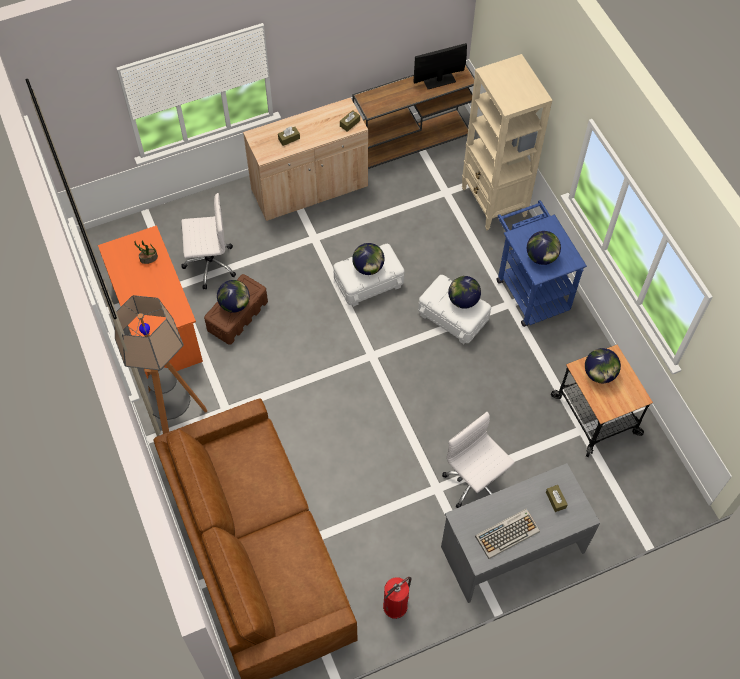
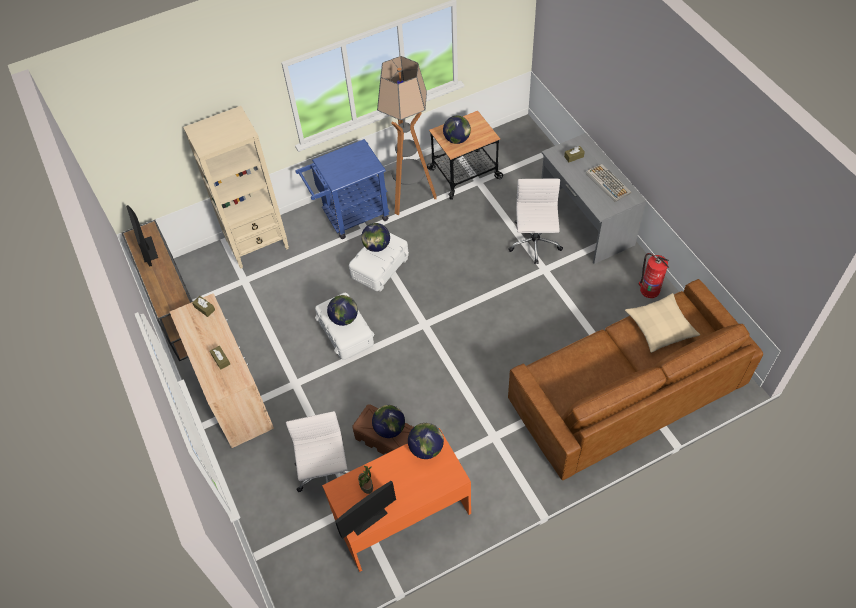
camera: 90 degrees left, 5 degrees down
(117, 259) = (367, 518): none -> monitor
(175, 420) = (511, 480): floor lamp -> floor lamp (410, 197)
(298, 567) = (660, 327): none -> beige pillow
(475, 482) = (534, 245): white office chair -> white office chair turned 135 degrees clockwise
(541, 257) = (357, 166): globe -> globe (426, 448)

